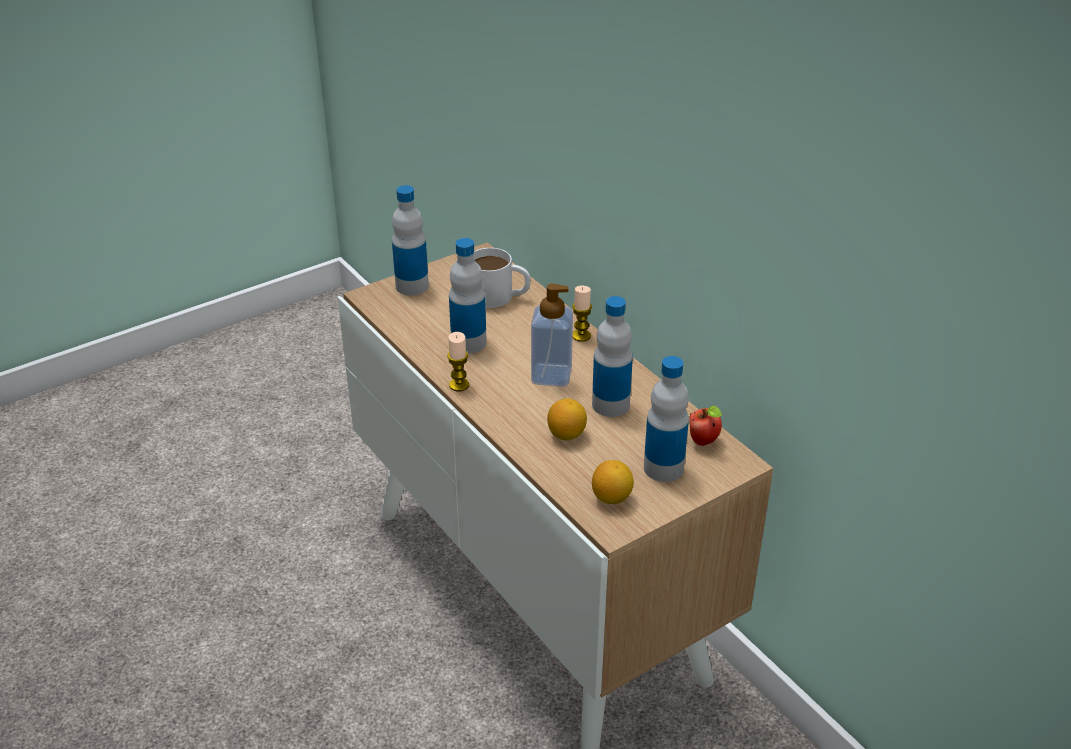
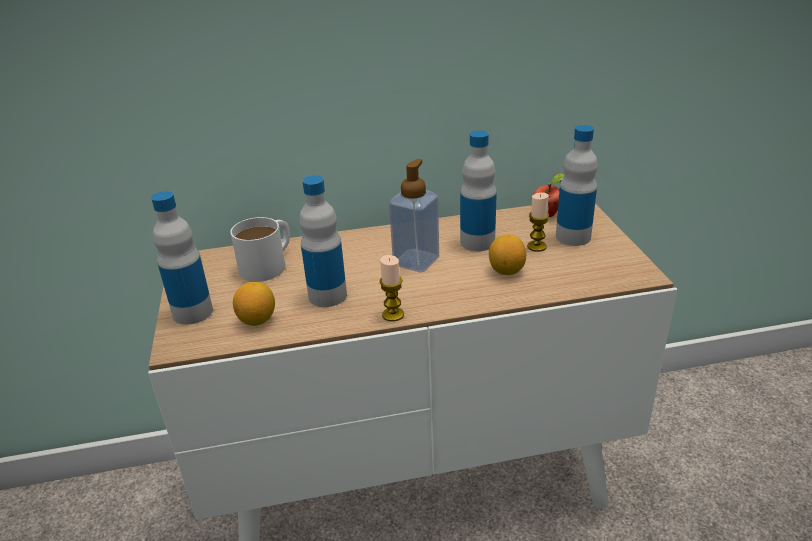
camera: 65 degrees left, 5 degrees down
(581, 336) = (370, 236): candle -> candle (536, 246)
(611, 497) = (602, 267): lemon -> lemon (257, 320)

